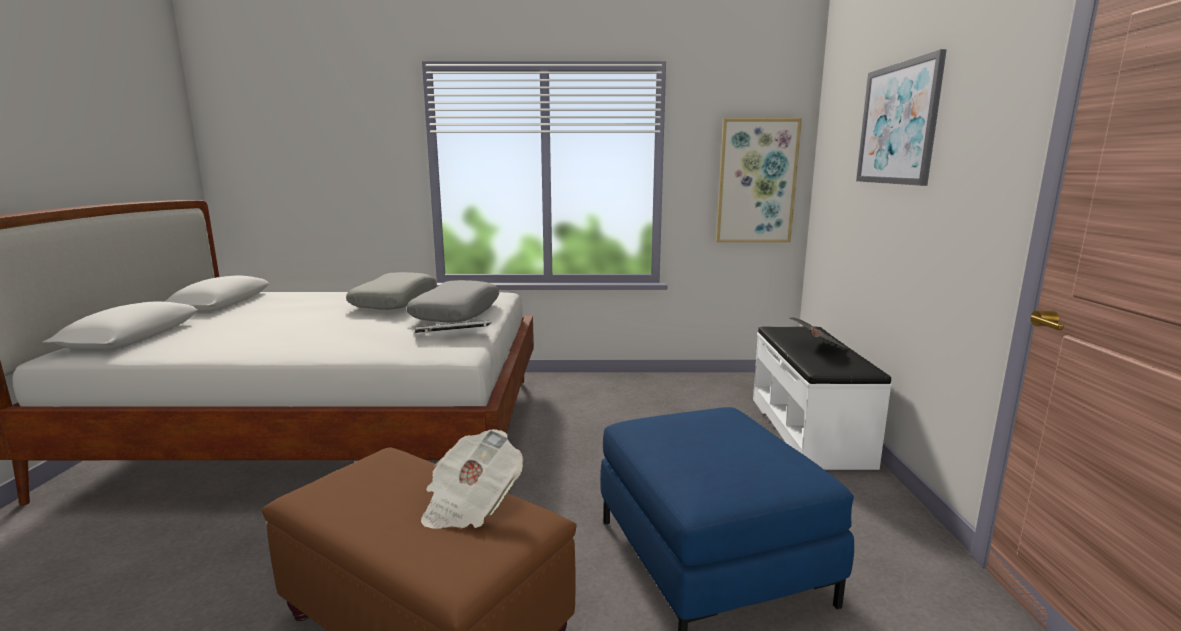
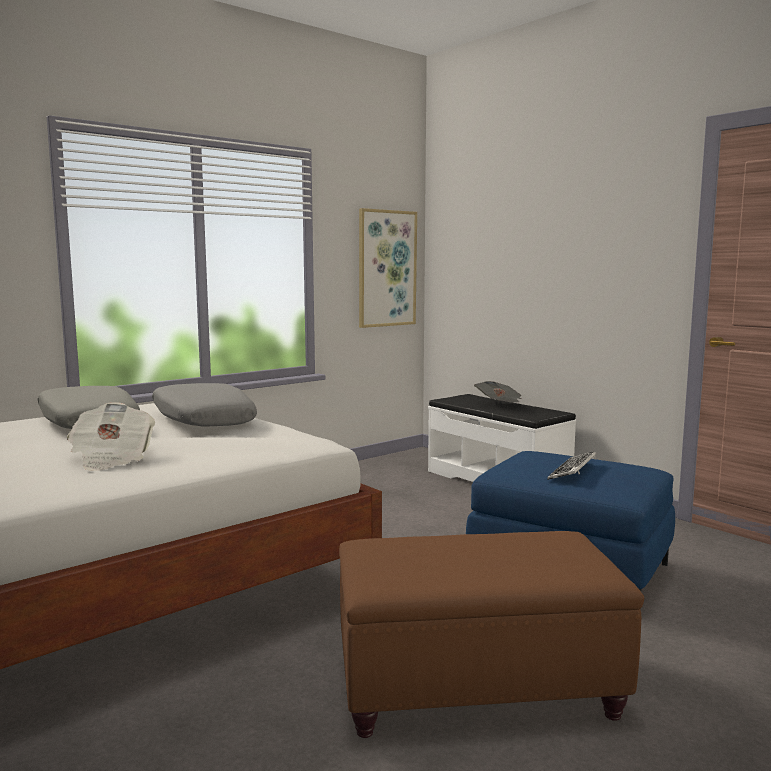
camera: 40 degrees left, 5 degrees down
(453, 332) = (269, 430): keyboard -> keyboard (573, 471)
(470, 504) = (510, 544): newspaper -> newspaper (111, 458)
(897, 124) = (542, 220): picture -> none

